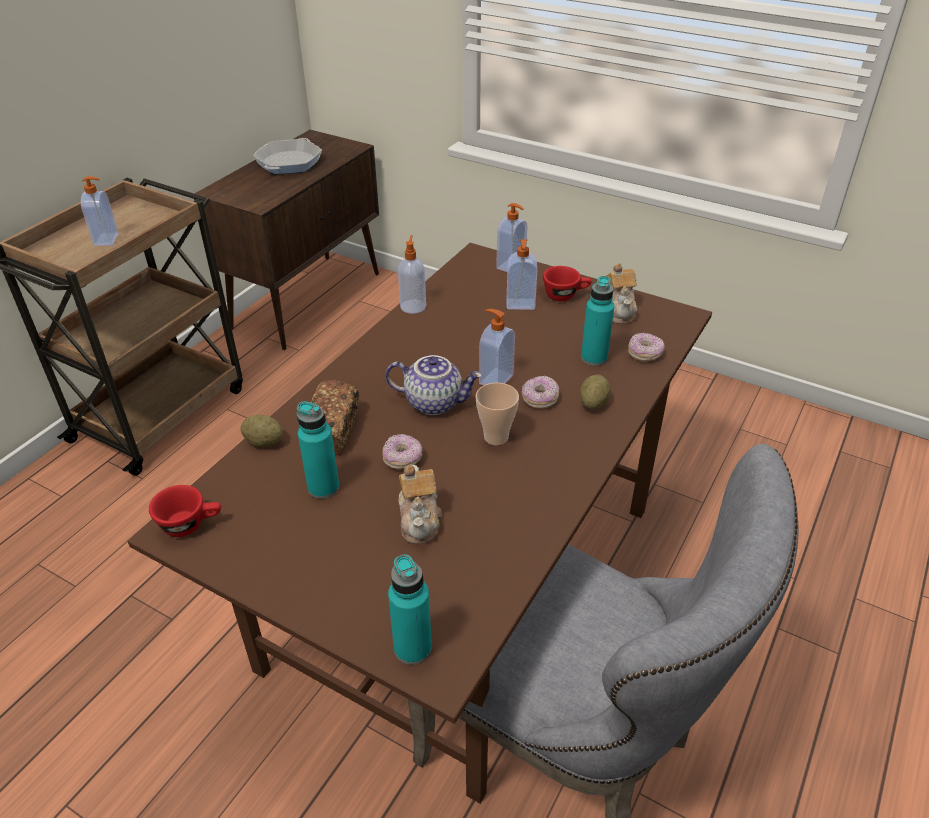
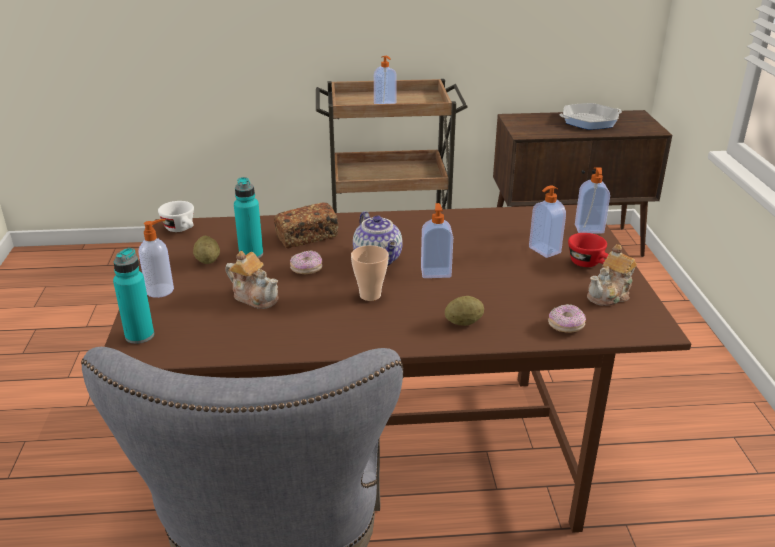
camera: 55 degrees right, 10 degrees down
(191, 524) = (182, 229): red cup -> white cup
(264, 442) = (271, 221): potato -> potato (208, 261)
(413, 306) = (475, 213): soap dispenser -> soap dispenser (161, 290)
(420, 519) = (255, 297): teapot -> teapot turned 105 degrees counterclockwise
(539, 399) = (437, 298): donut -> none
(594, 358) = (523, 304): turquoise bottle -> none

